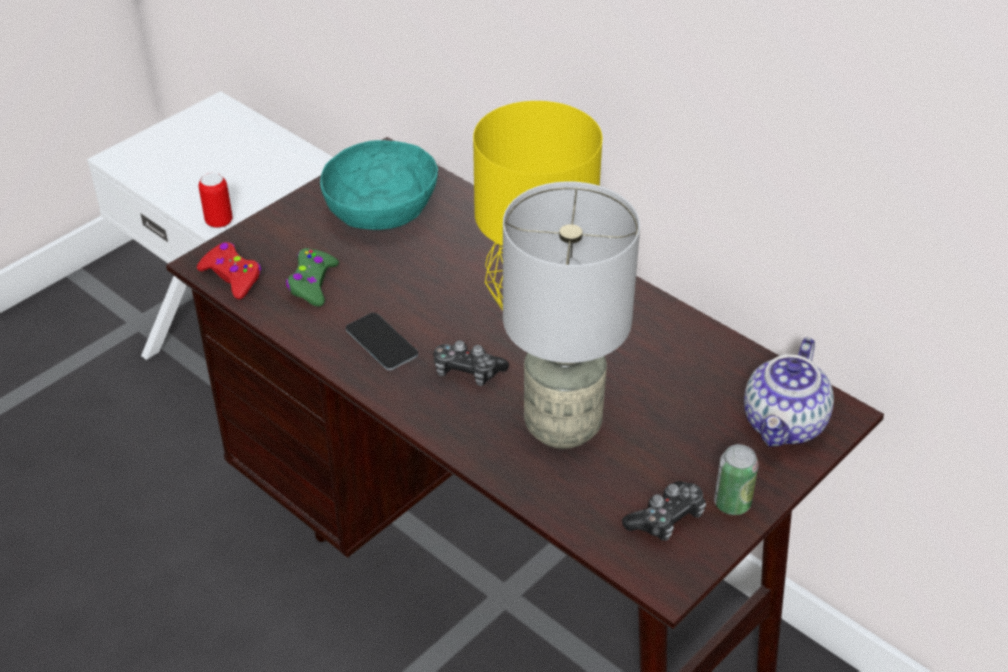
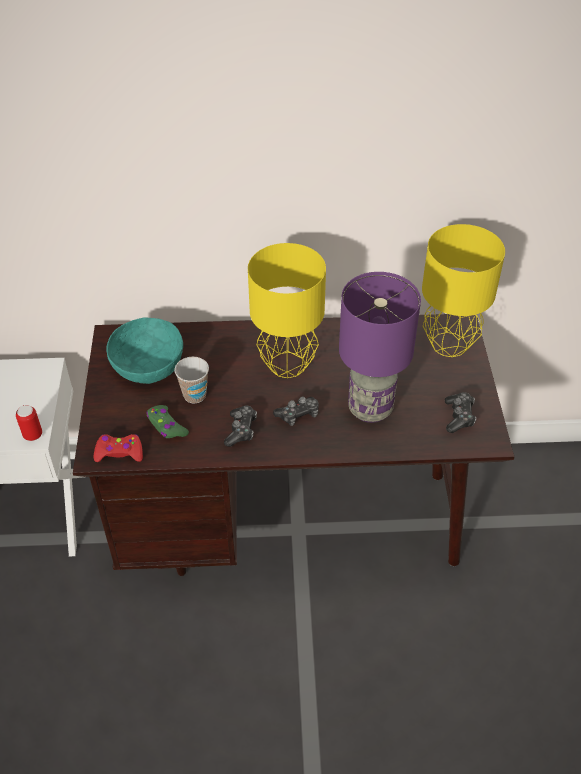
camera: 45 degrees left, 5 degrees up
(381, 342) = (241, 430): phone -> game controller
(385, 272) = (194, 395): none -> cup
(564, 425) = (370, 408): grey table lamp -> purple table lamp
(732, 503) = (472, 391): can -> none
(785, 424) = (449, 343): teapot -> yellow table lamp

